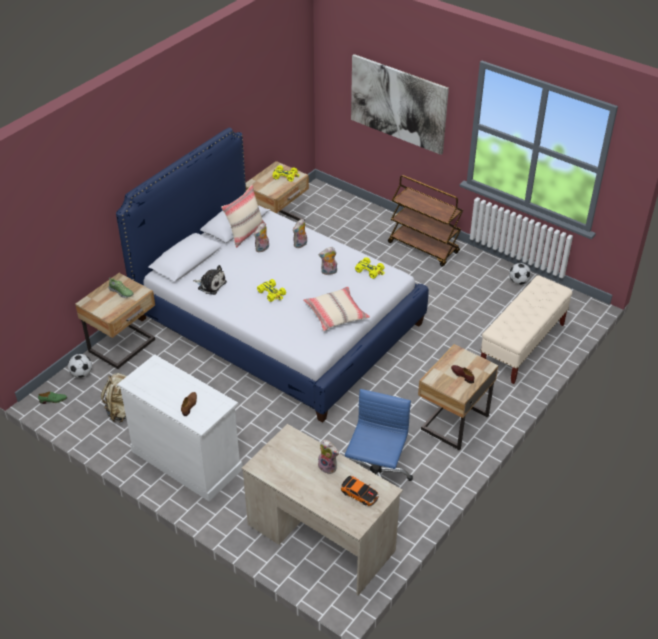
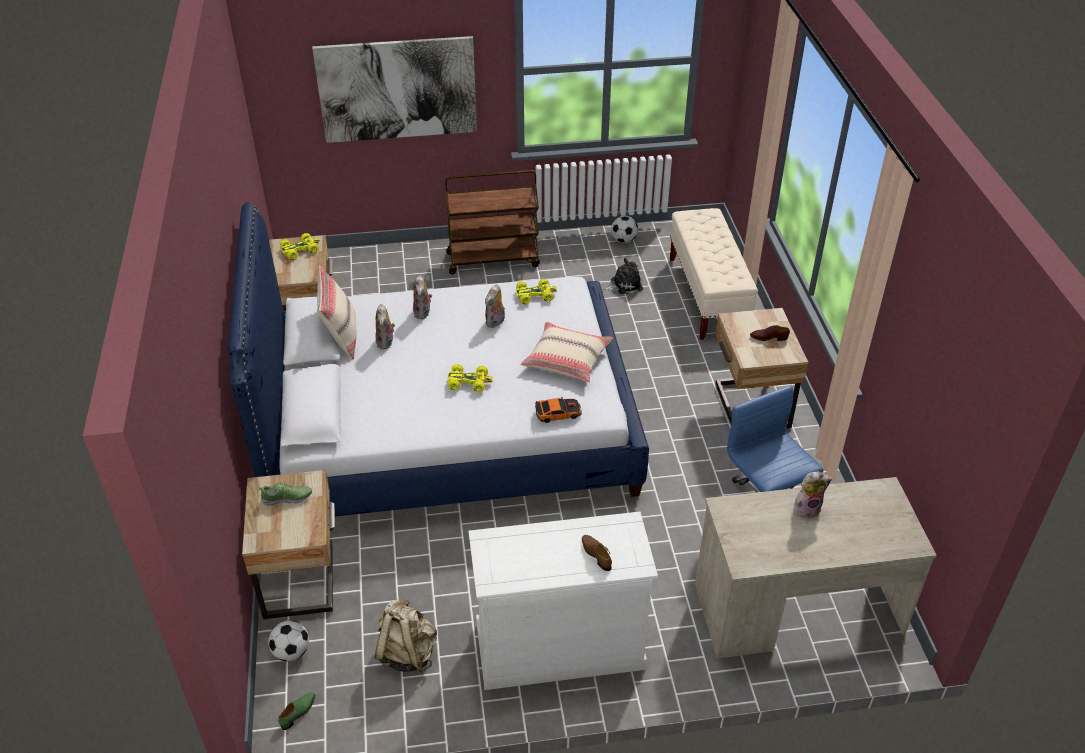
camera: 45 degrees left, 0 degrees up
(210, 285) = (384, 418): plush toy -> plush toy (624, 284)
(360, 493) = (870, 510): toy car -> toy car (558, 412)

